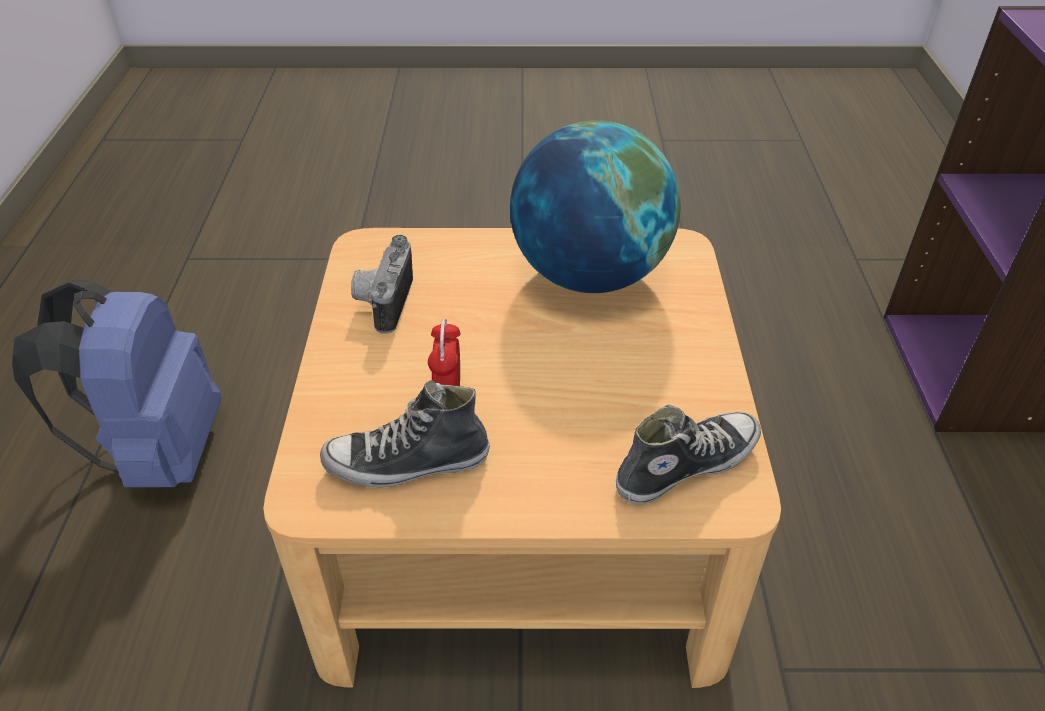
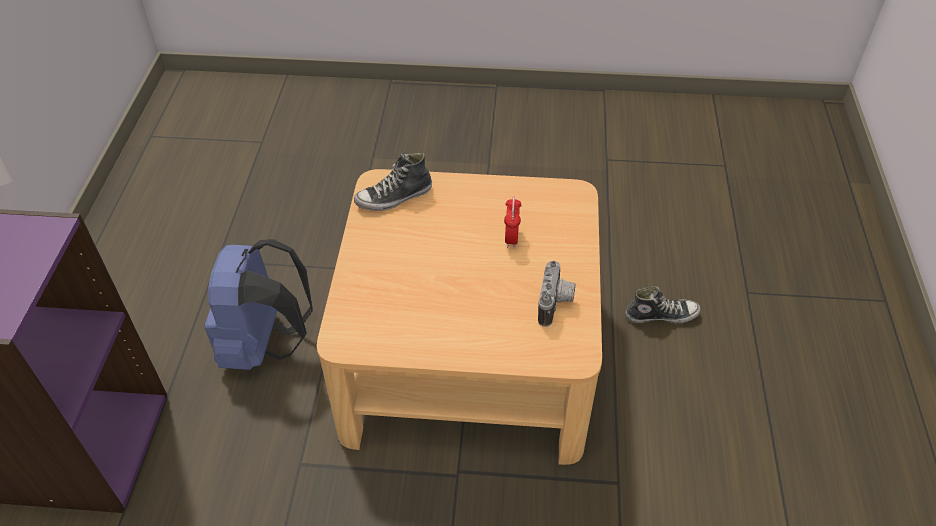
camera: 175 degrees left, 5 degrees up
(159, 452) = (723, 415): blue backpack -> blue backpack (264, 344)
(407, 463) = (531, 206): shoe -> shoe (661, 315)
(589, 275) = (414, 319): globe -> none

